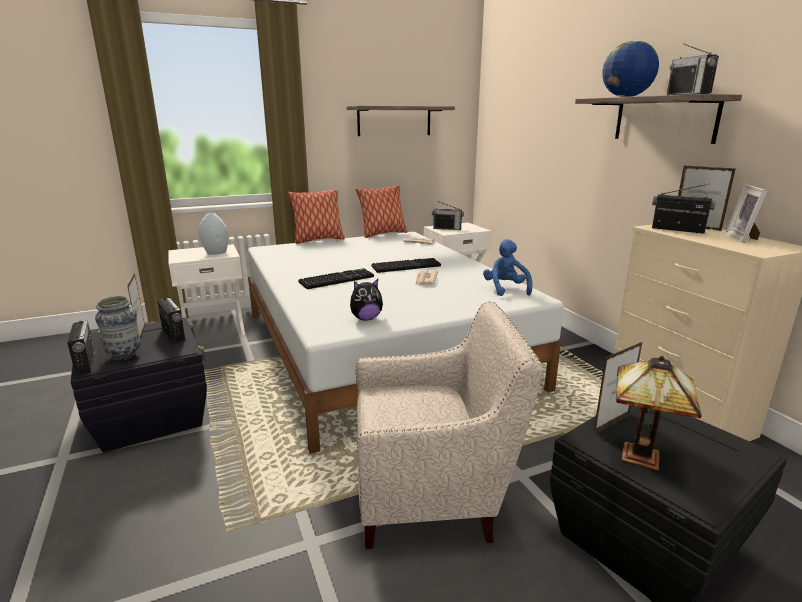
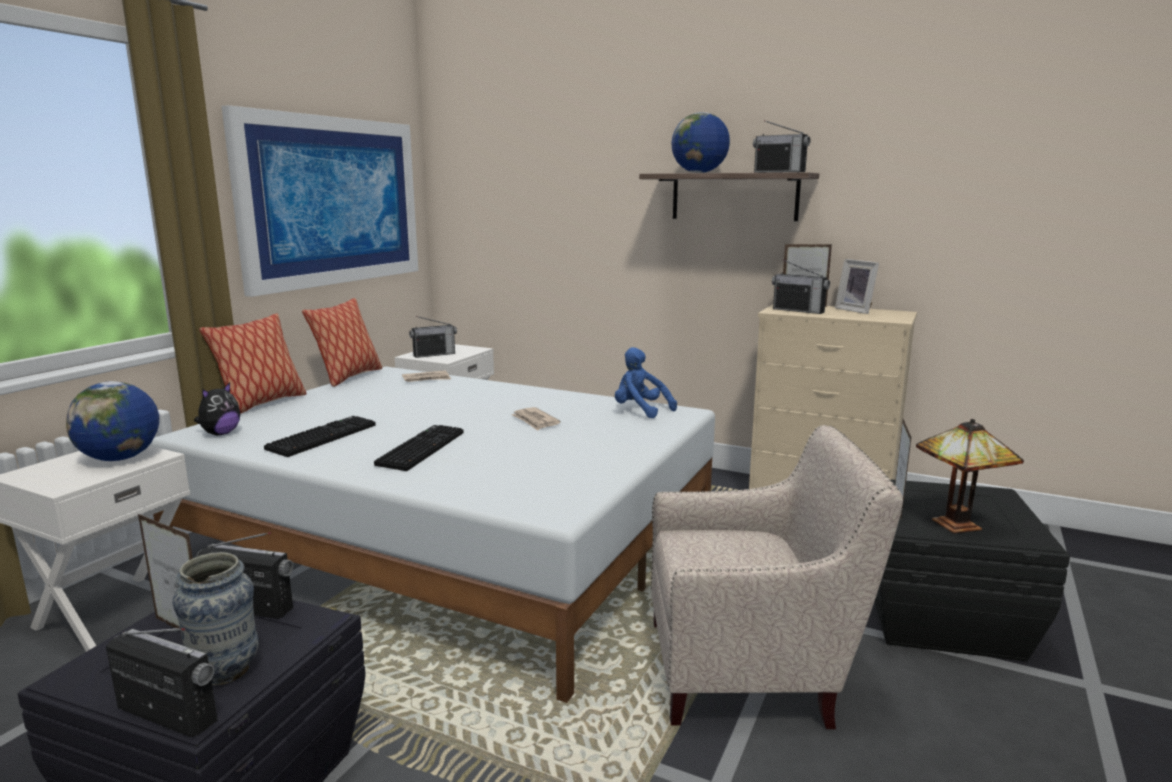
camera: 40 degrees left, 5 degrees down
(216, 252) = (120, 458): grey vase -> globe
(366, 318) = (566, 482): plush toy -> plush toy (220, 433)
(394, 121) = (332, 201): shelf -> picture
(406, 266) = (476, 411): keyboard -> keyboard (322, 437)
(433, 494) = (751, 670): beige armchair -> beige armchair turned 45 degrees clockwise
(677, 230) = (798, 311): radio -> radio turned 135 degrees counterclockwise

